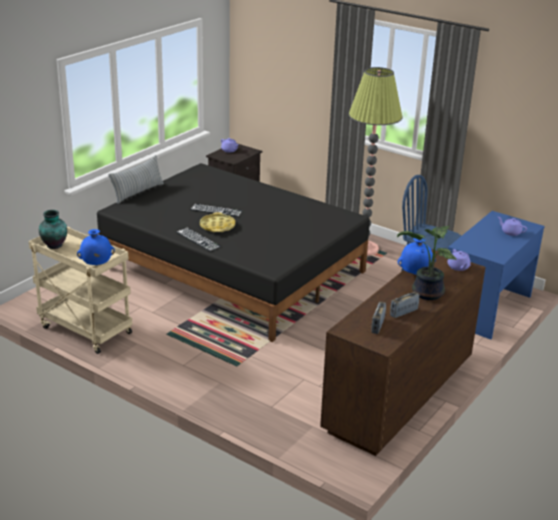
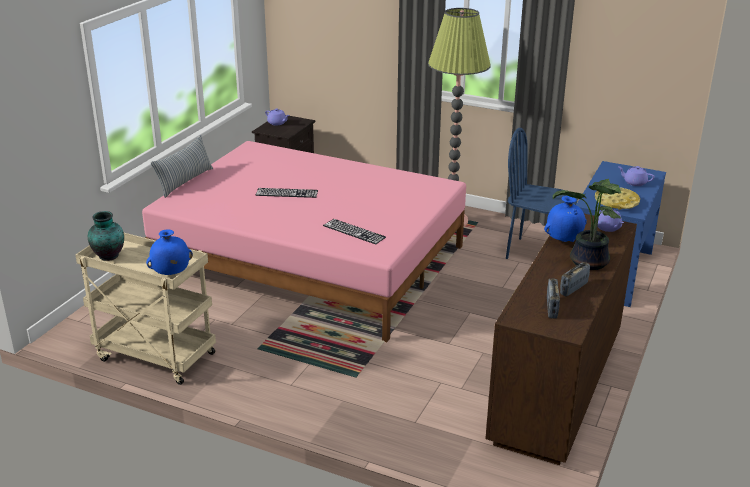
camera: 10 degrees left, 0 degrees up
(198, 239) = (278, 229): keyboard -> keyboard (354, 231)
(217, 226) = (296, 211): yellow tray -> yellow tray (616, 202)
(233, 269) = (310, 261): black bed -> pink bed

